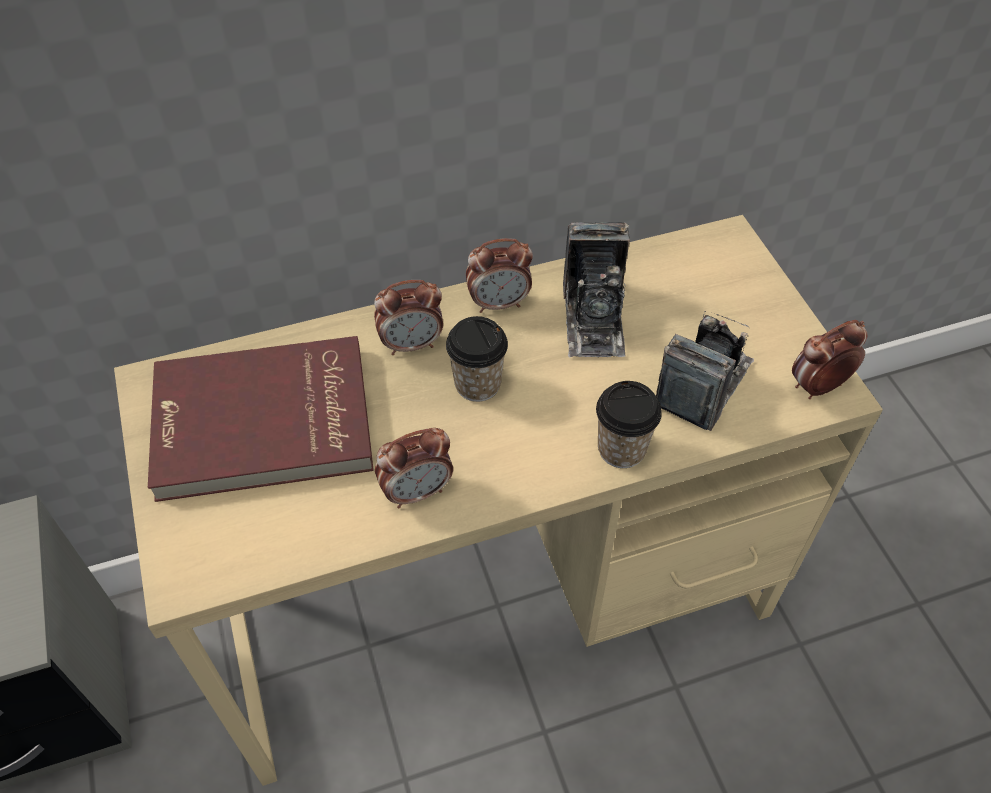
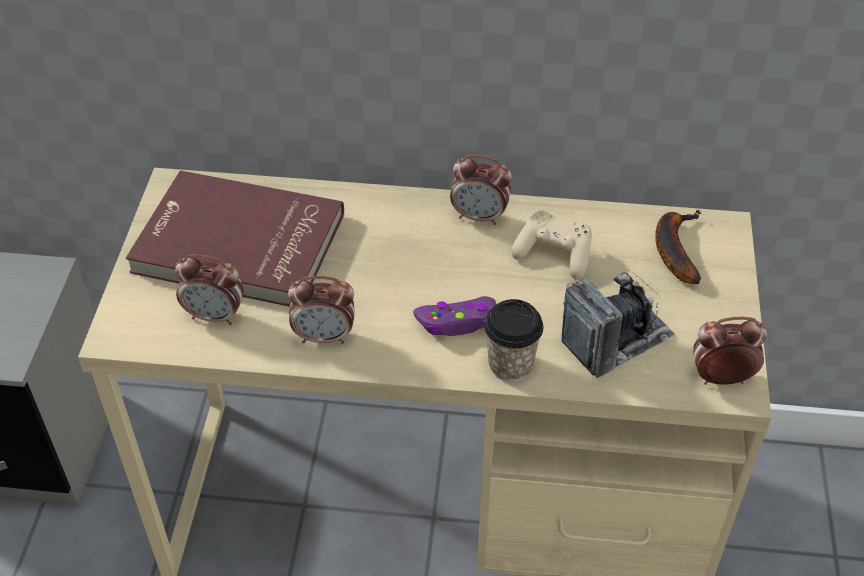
camera: 25 degrees right, 5 degrees down
(411, 344) = (388, 225): alarm clock -> alarm clock (215, 316)
(477, 384) = (422, 273): cup -> none
(543, 424) = (457, 322): none -> purple game controller
(593, 318) = (554, 254): camera -> beige game controller
(699, 273) = (674, 248): none -> banana

